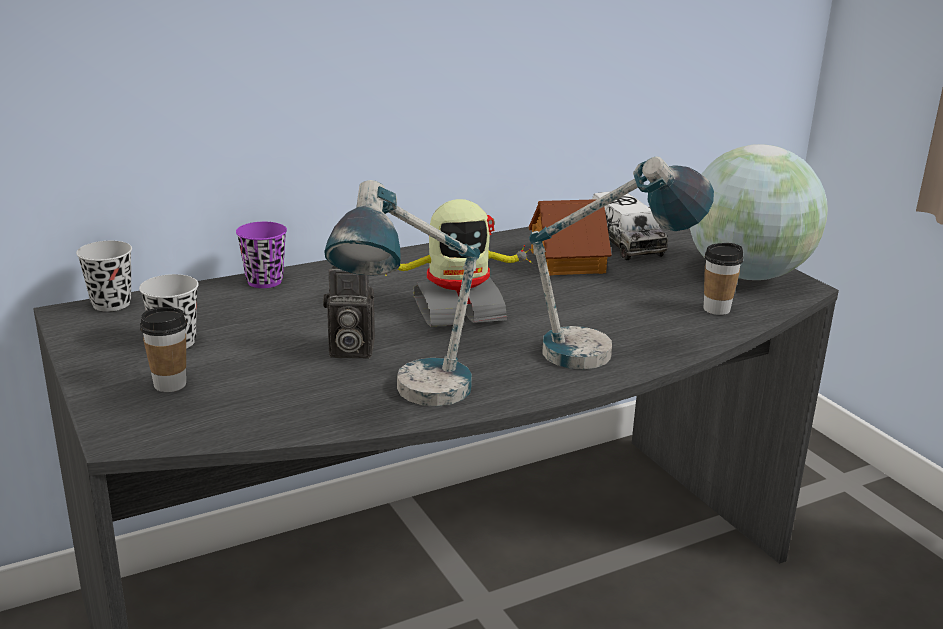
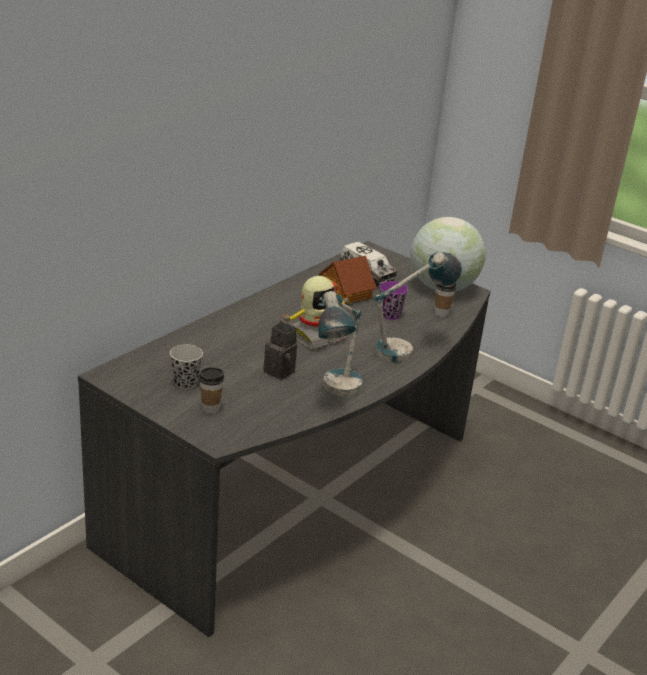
camera: 25 degrees left, 5 degrees up
(111, 304) = (121, 365): black cup -> none
(264, 281) = (193, 334): purple cup -> purple cup (390, 315)
(348, 350) = (281, 371): camera -> camera turned 120 degrees counterclockwise

